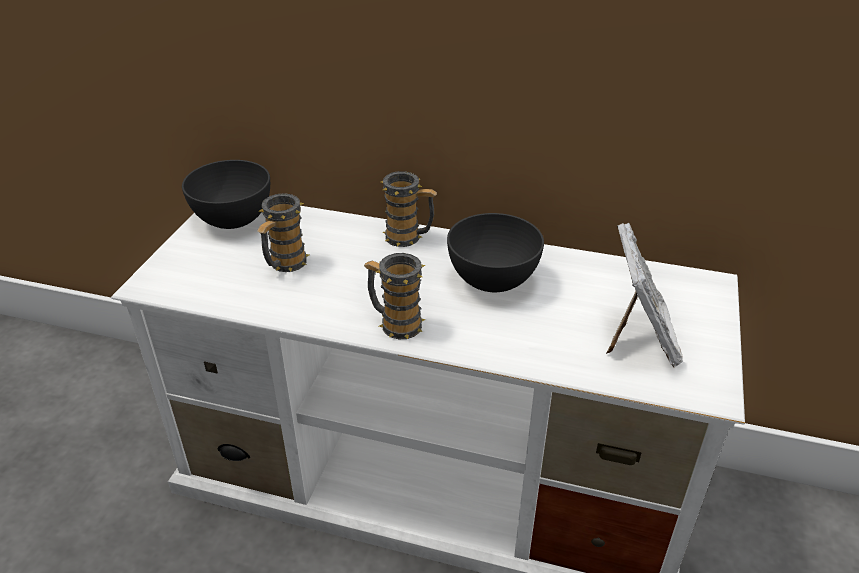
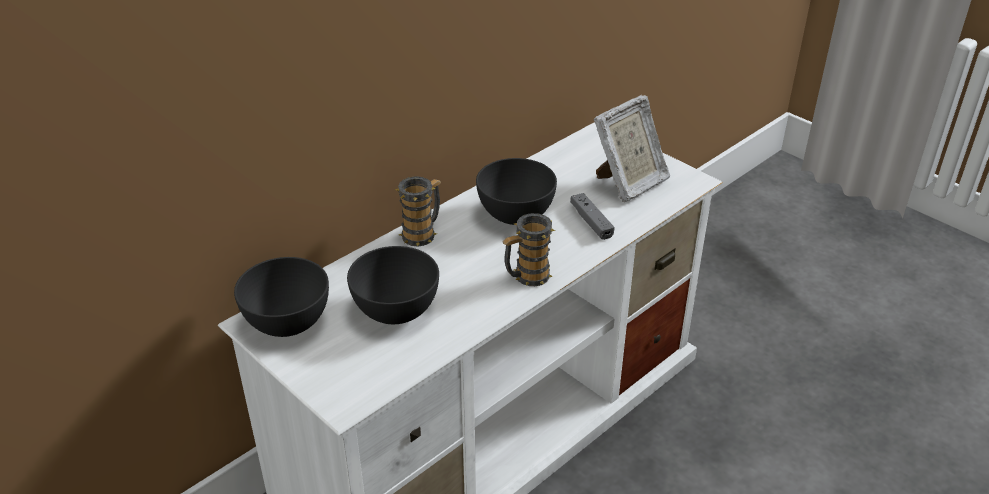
camera: 60 degrees left, 0 degrees up
(284, 265) = (396, 311): mug -> grey bowl
(533, 335) = (591, 222): none -> grey game controller
(639, 339) = (629, 183): picture frame -> picture frame turned 105 degrees clockwise

